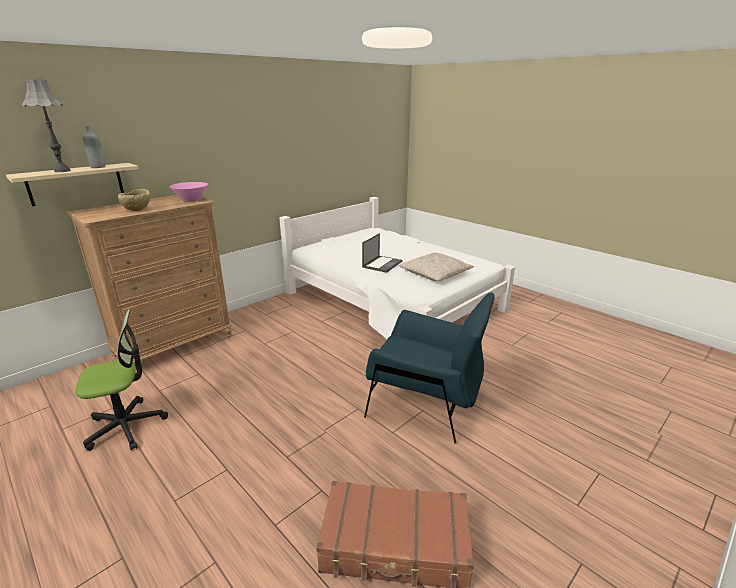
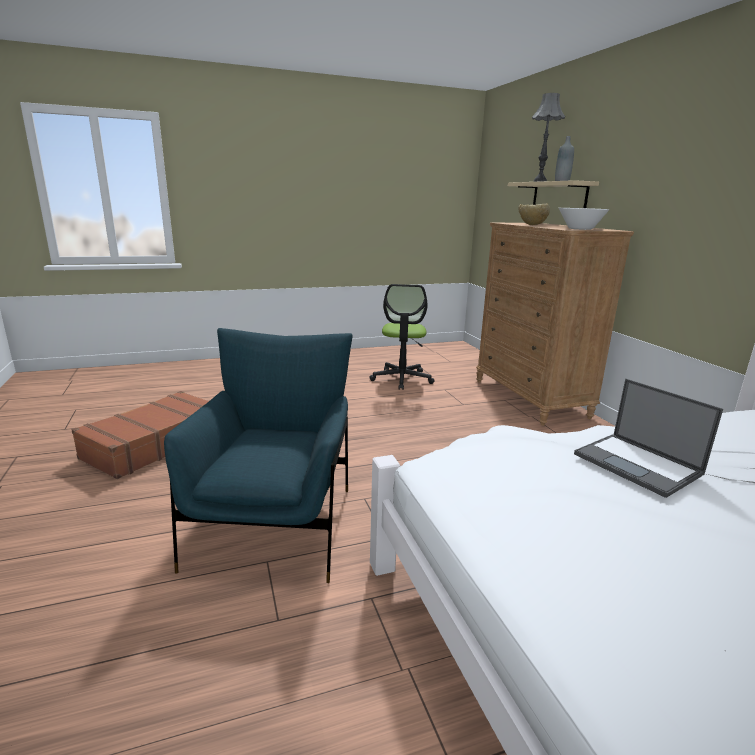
camera: 115 degrees right, 5 degrees down
(191, 200) = (580, 229): pink bowl -> white bowl
(425, 404) = (274, 522): blue armchair -> blue armchair turned 135 degrees clockwise
(435, 274) = (559, 525): beige pillow -> none

